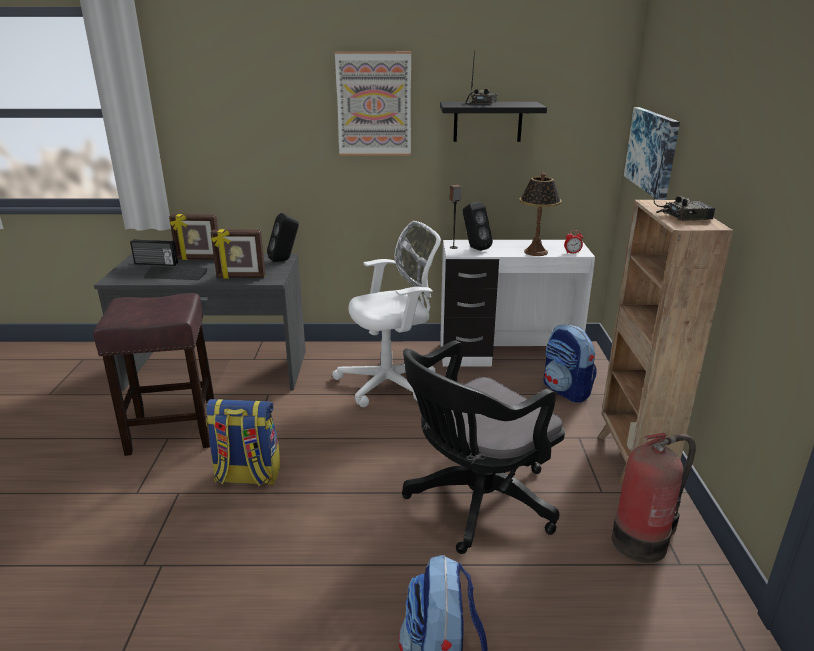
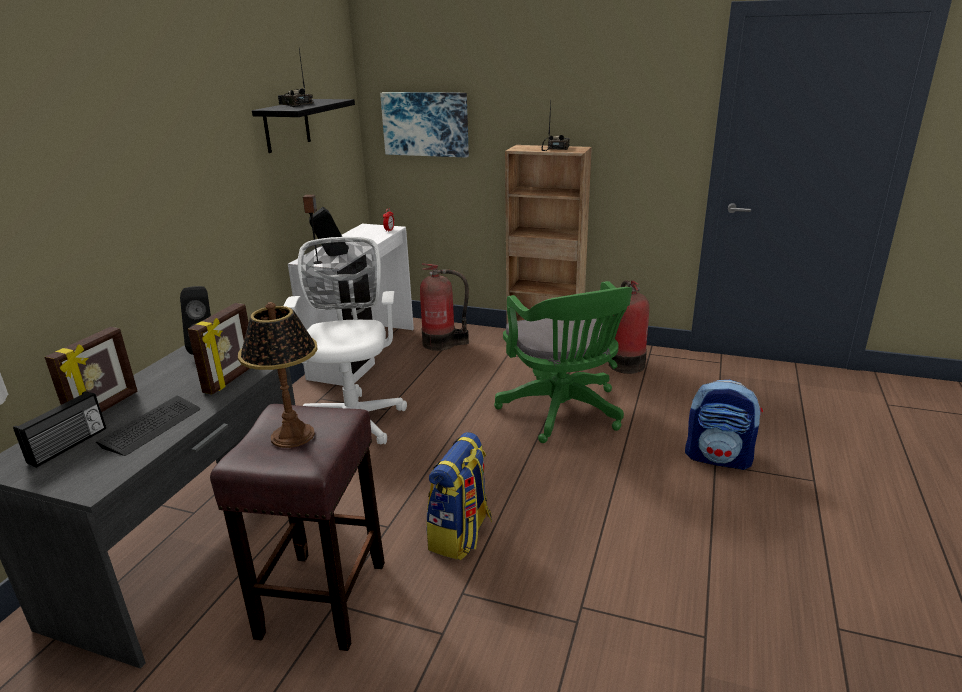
camera: 70 degrees left, 0 degrees up
(374, 104) = (200, 123): picture -> none
(475, 503) = (563, 413): black office chair -> green office chair
(535, 252) = (372, 239): table lamp -> table lamp (293, 435)
(566, 391) = (442, 343): backpack -> fire extinguisher

